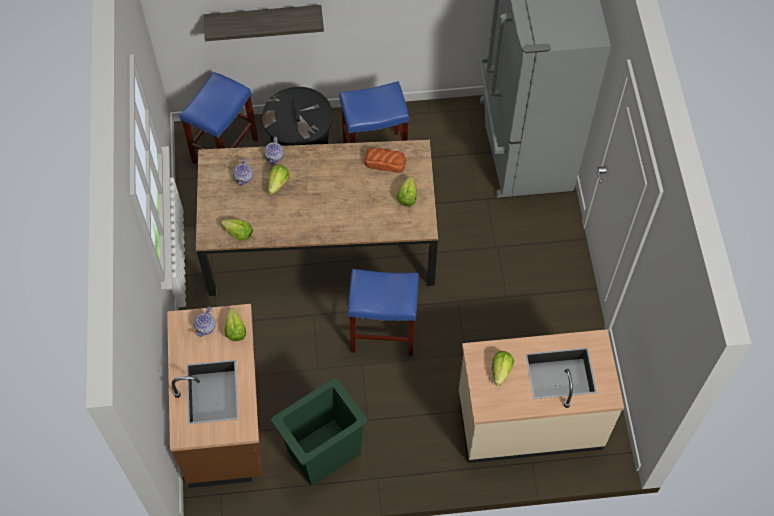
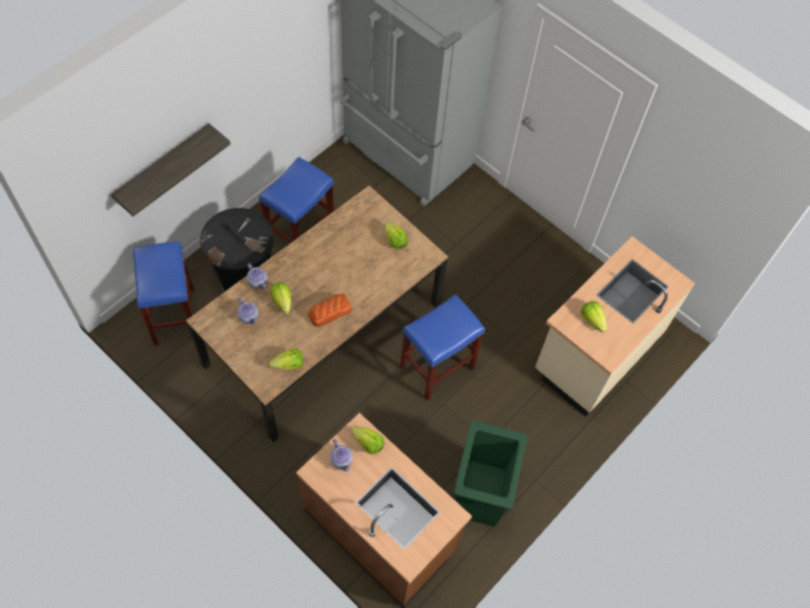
camera: 45 degrees left, 0 degrees up
(384, 162) = (351, 226): bread -> bread (329, 312)

